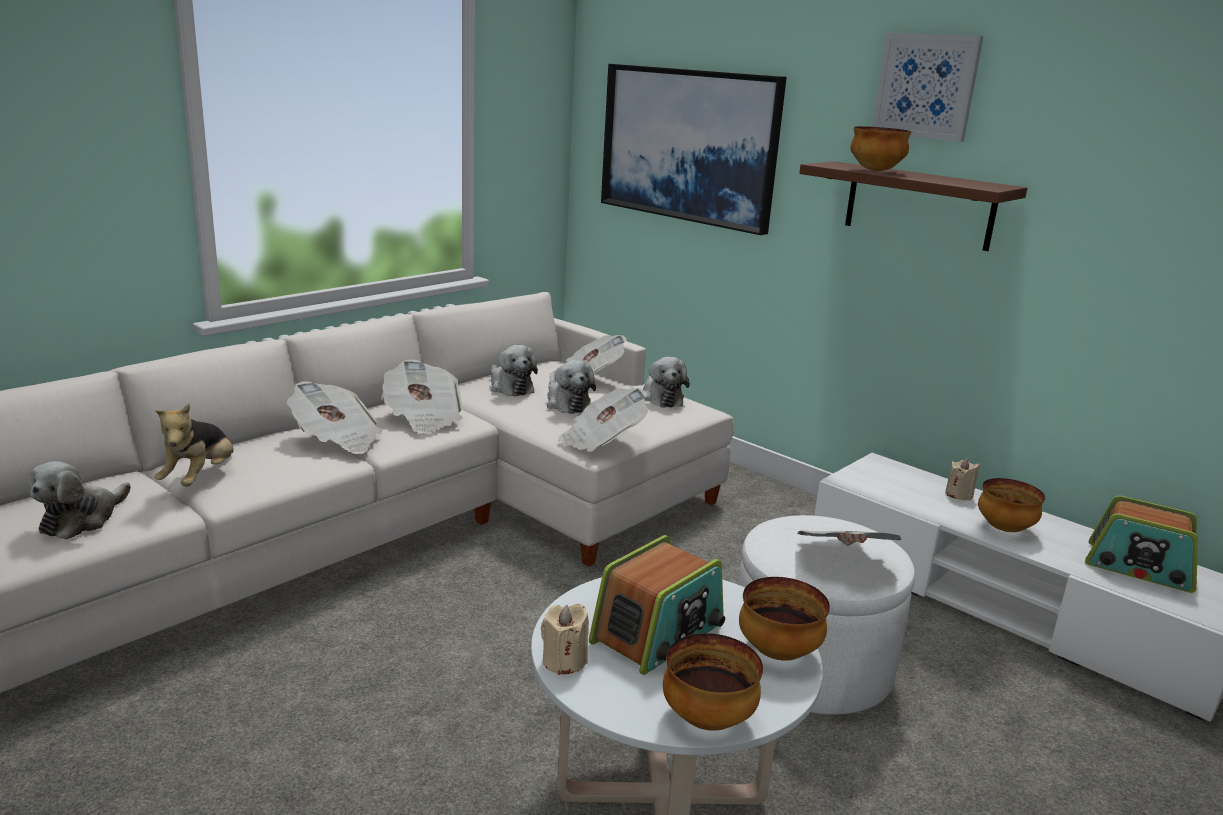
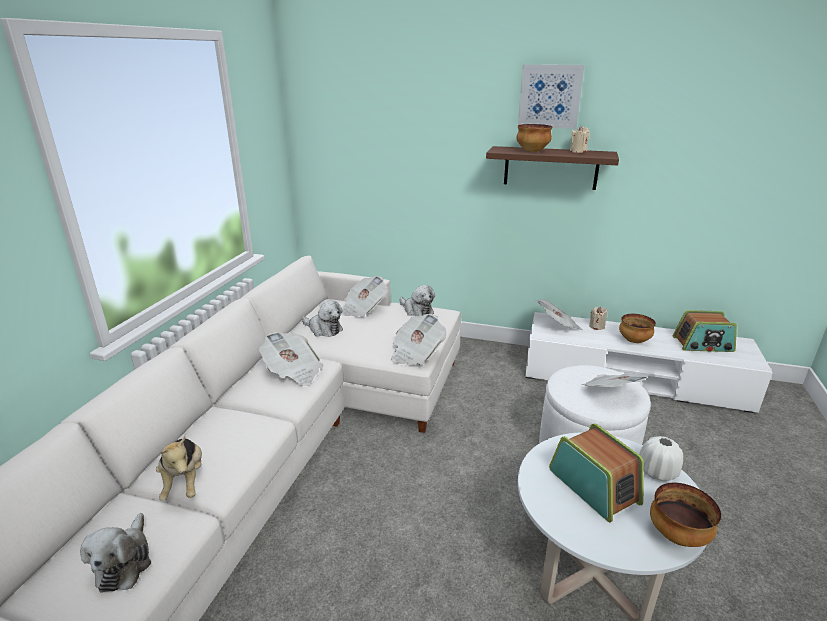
camera: 25 degrees left, 5 degrees up
(337, 439) = (252, 410): newspaper -> newspaper (557, 326)
(564, 661) = (571, 531): beige candle -> beige candle (578, 151)
(567, 403) = (371, 332): plush toy -> none
(658, 633) = (594, 486): radio -> radio turned 45 degrees counterclockwise
(689, 145) = (385, 143): picture -> none
(777, 652) = (657, 472): bowl -> white vase

